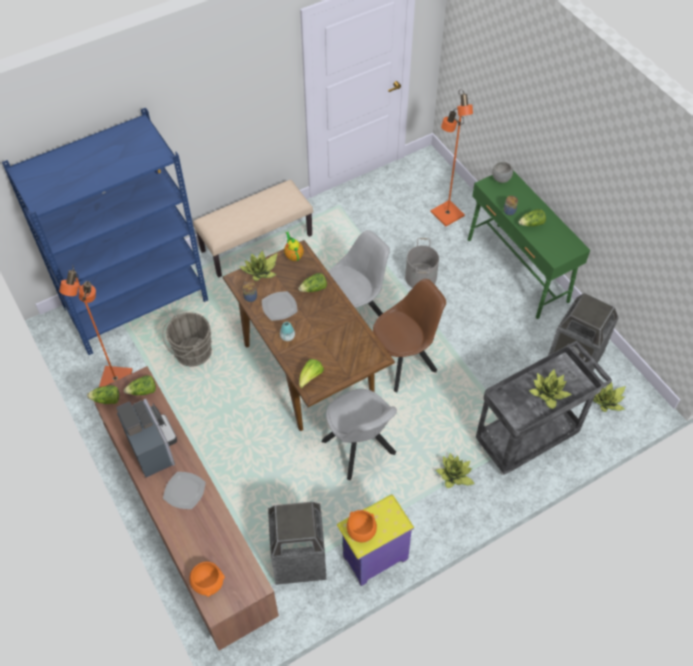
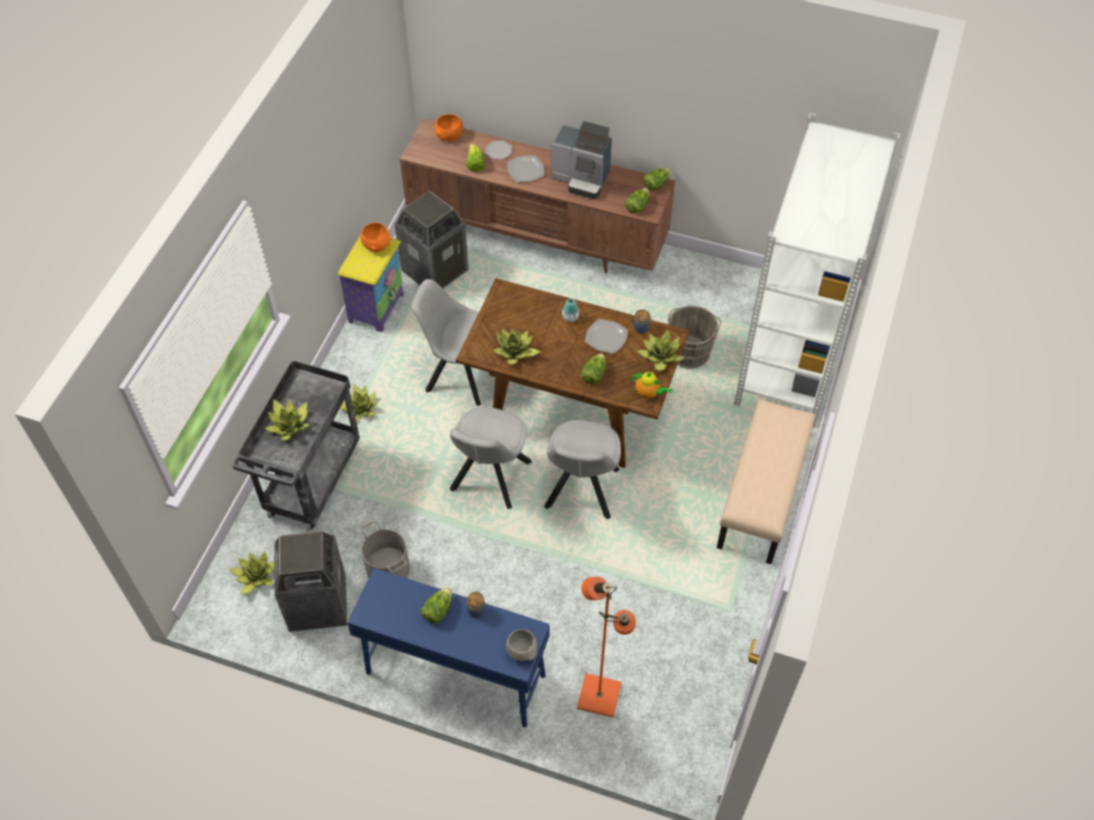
camera: 140 degrees right, 0 degrees up
(116, 379) = (722, 289): orange floor lamp -> none
(136, 304) = (791, 356): blue bookcase -> white bookcase
(185, 530) = (498, 151): none -> plate
(310, 377) = (515, 299): lettuce -> lettuce (475, 165)
(349, 338) = (515, 352): none -> potted plant
(404, 361) = (490, 477): brown chair -> grey chair
(421, 277) = (554, 584): grey bucket -> grey bucket (387, 569)
(516, 270) = (456, 673): green console table -> blue console table

